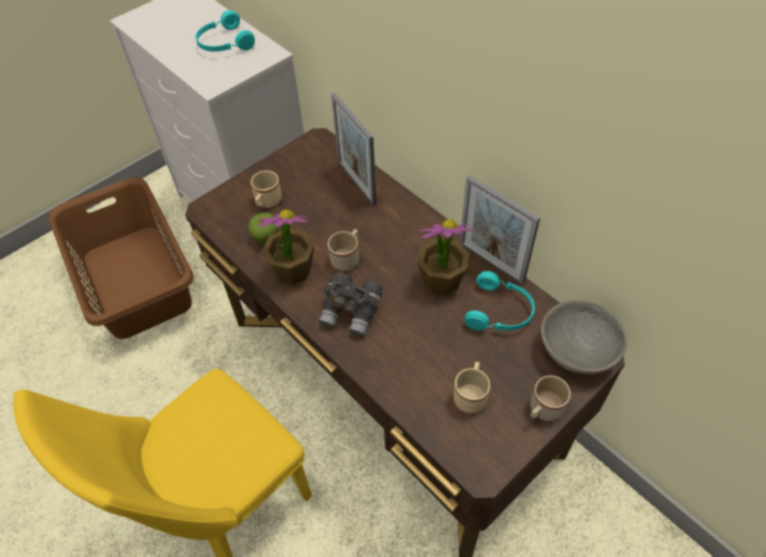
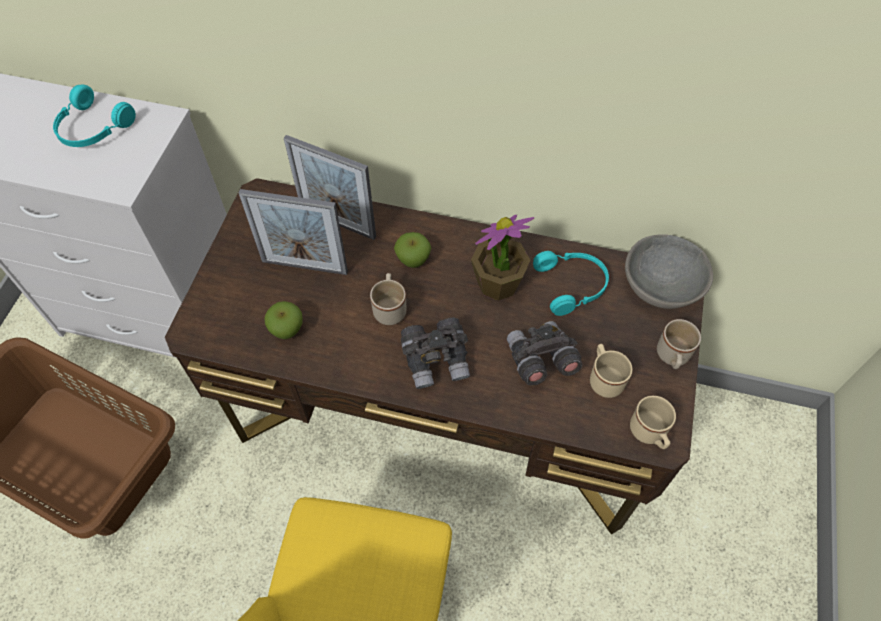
camera: 35 degrees left, 5 degrees up
(267, 202) = (256, 291): beige mug -> beige mug (649, 434)
(292, 270) = (343, 350): potted plant -> none
(390, 233) = (413, 260): none -> apple
(429, 354) = (540, 361): none -> grey binoculars
(491, 263) = (530, 242): picture frame -> picture frame (304, 266)

